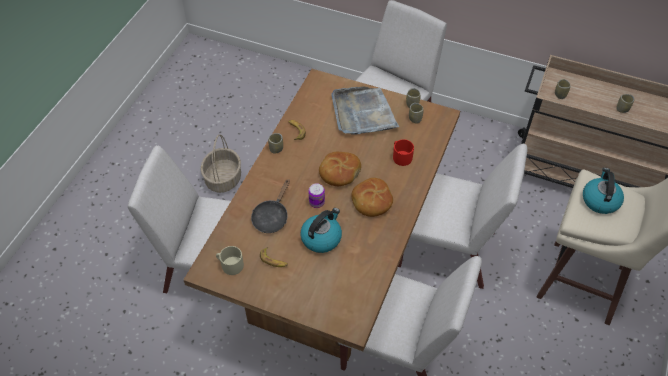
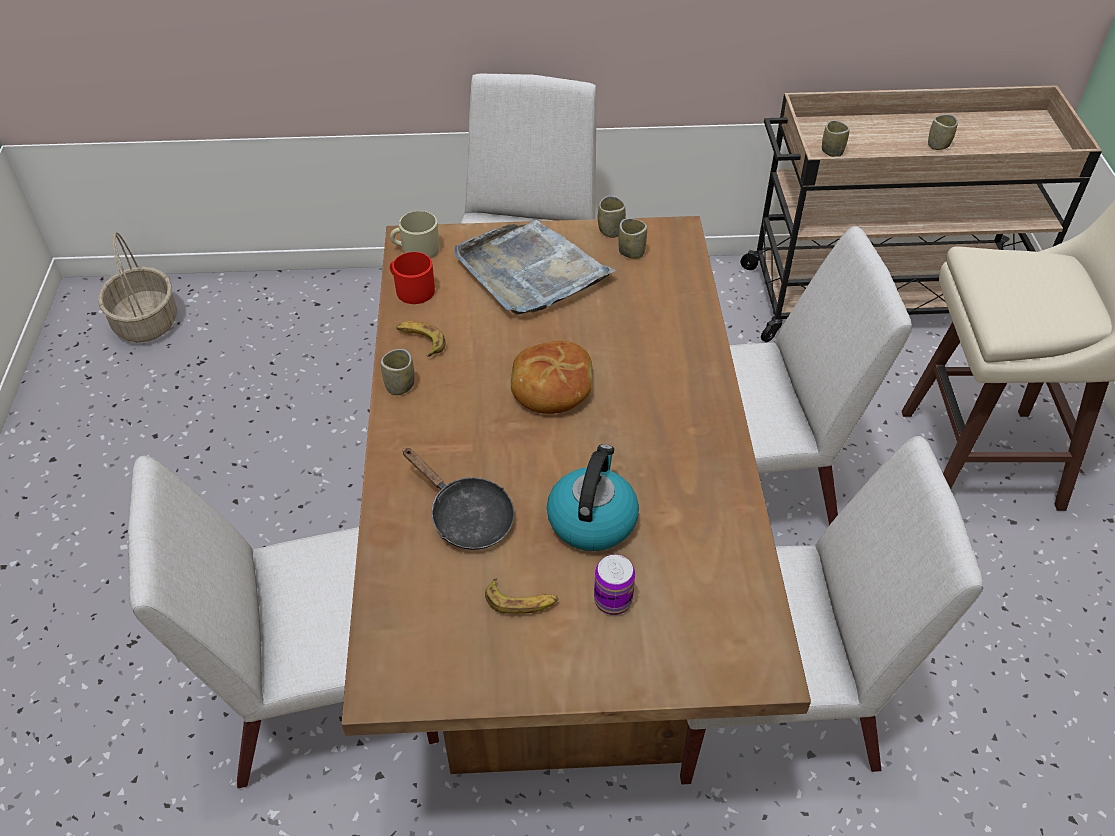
camera: 25 degrees left, 5 degrees down
(223, 179) = (261, 514): basket -> basket (147, 323)
(230, 264) = (431, 648): beige mug -> beige mug (416, 249)
(271, 217) = (466, 516): black frying pan -> black frying pan turned 45 degrees counterclockwise
(316, 202) = (541, 456): can -> can (613, 600)
(371, 201) = (645, 417): bread -> none
(401, 156) = (647, 321): red mug -> red mug (411, 289)
(600, 200) = (1017, 283): kettle -> none

